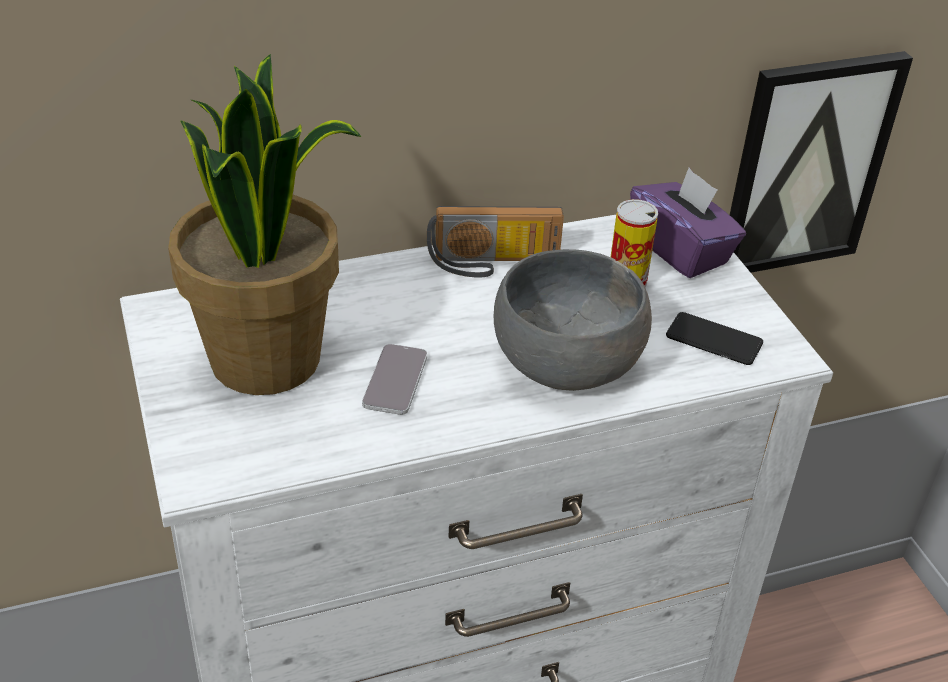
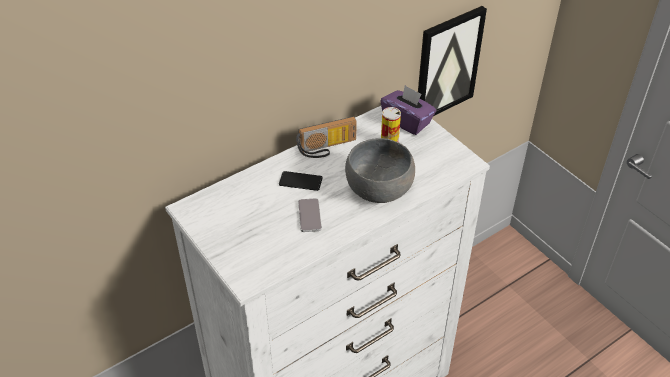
camera: 15 degrees left, 5 degrees up
(268, 359) = (249, 220): potted plant -> none
(714, 340) = (436, 162): phone -> phone (300, 181)

